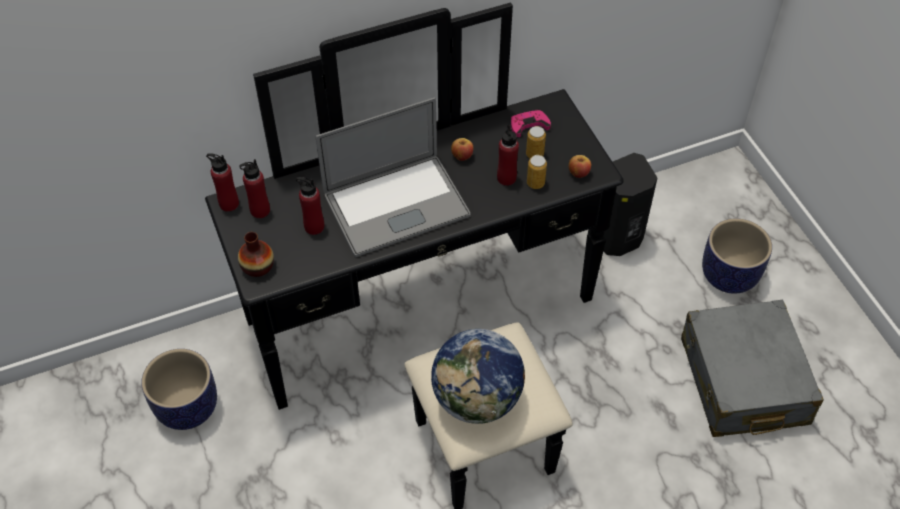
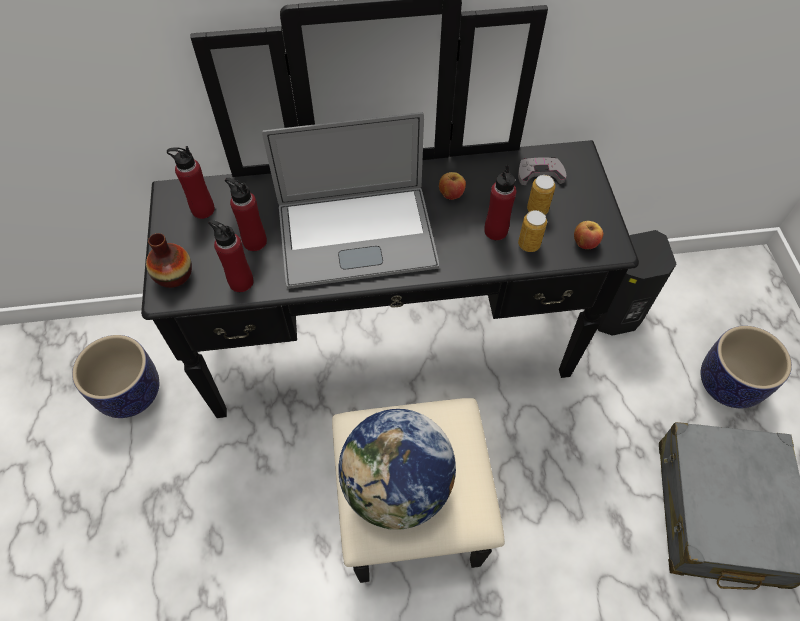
camera: 15 degrees right, 5 degrees up
(229, 204) = (173, 195): red bottle -> red bottle (241, 282)
(529, 125) = (540, 173): pink game controller -> grey game controller

